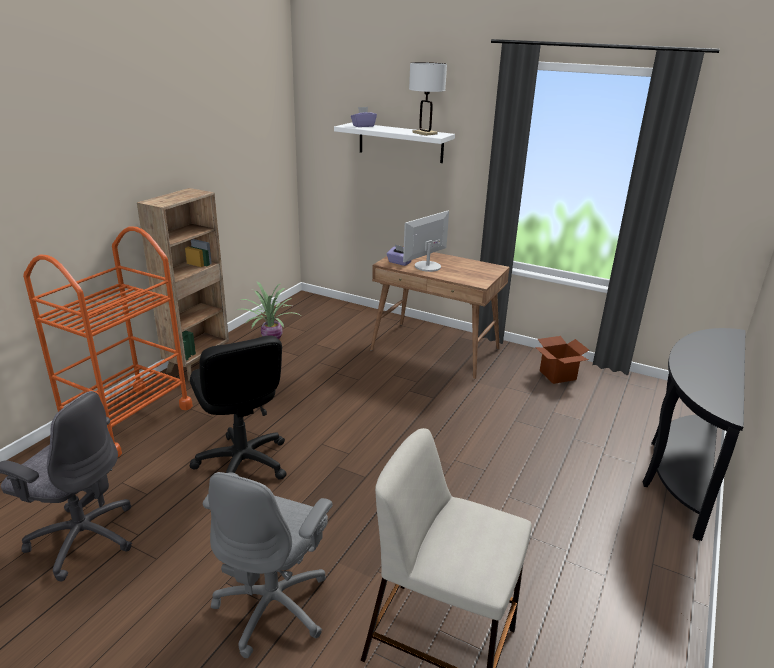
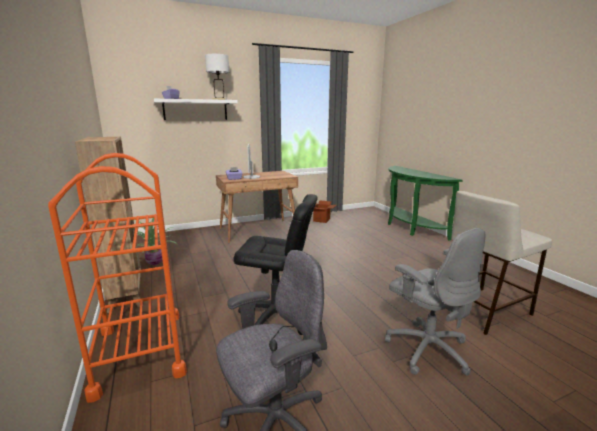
camera: 50 degrees left, 10 degrees down
(679, 472) = (409, 228): black console table -> green console table

